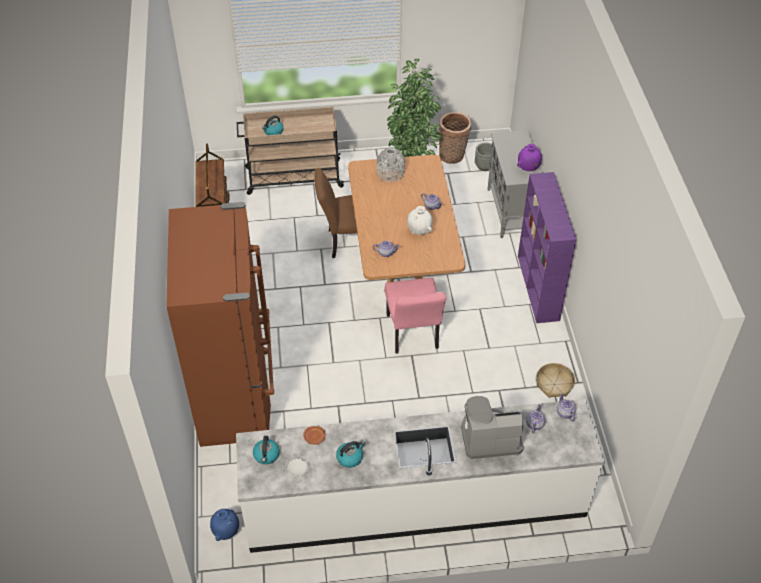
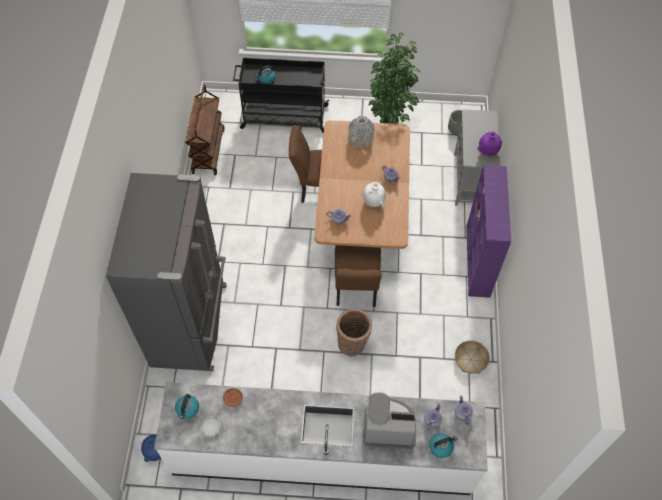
camera: 10 degrees right, 10 degrees up
(237, 396) = (192, 324): brown fridge -> grey fridge
(292, 177) = (283, 117): beige cart -> black cart
(350, 457) = (259, 424): kettle -> kettle (441, 447)
(413, 335) = (356, 290): pink chair -> brown chair
(453, 156) = (430, 116): basket -> basket (353, 345)

